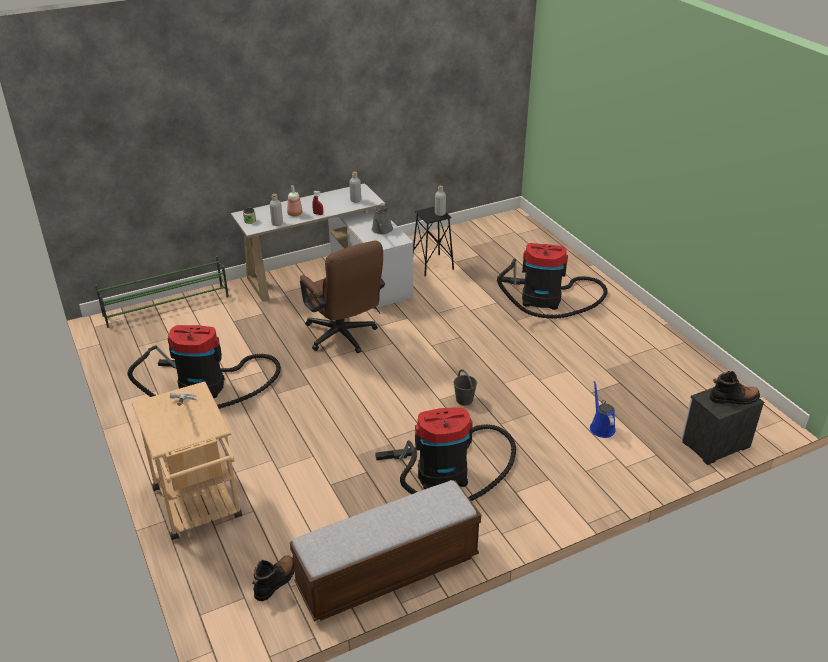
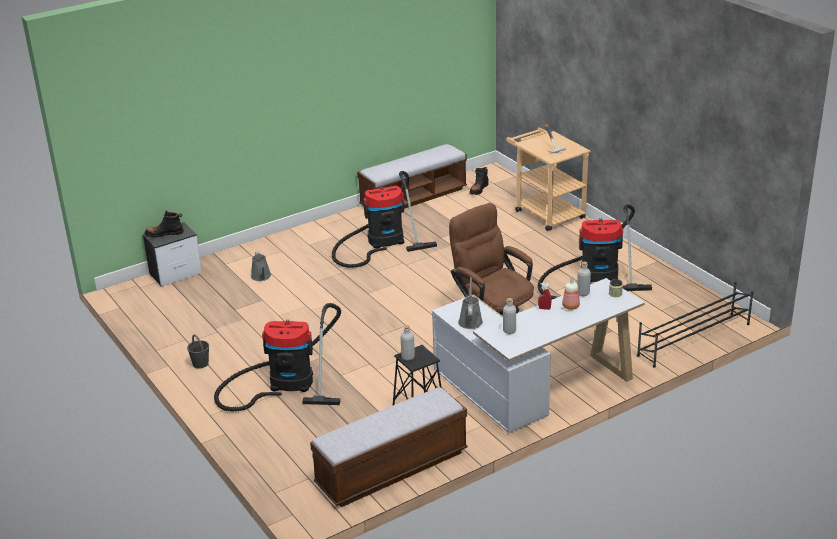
camera: 175 degrees right, 5 degrees down
(167, 306) = (693, 339): green shoe rack -> black shoe rack
(457, 235) = (391, 469): none -> bench
(464, 400) = (372, 285): grey bucket -> grey bucket (200, 363)
(601, 427) = (261, 277): blue watering can -> grey watering can

